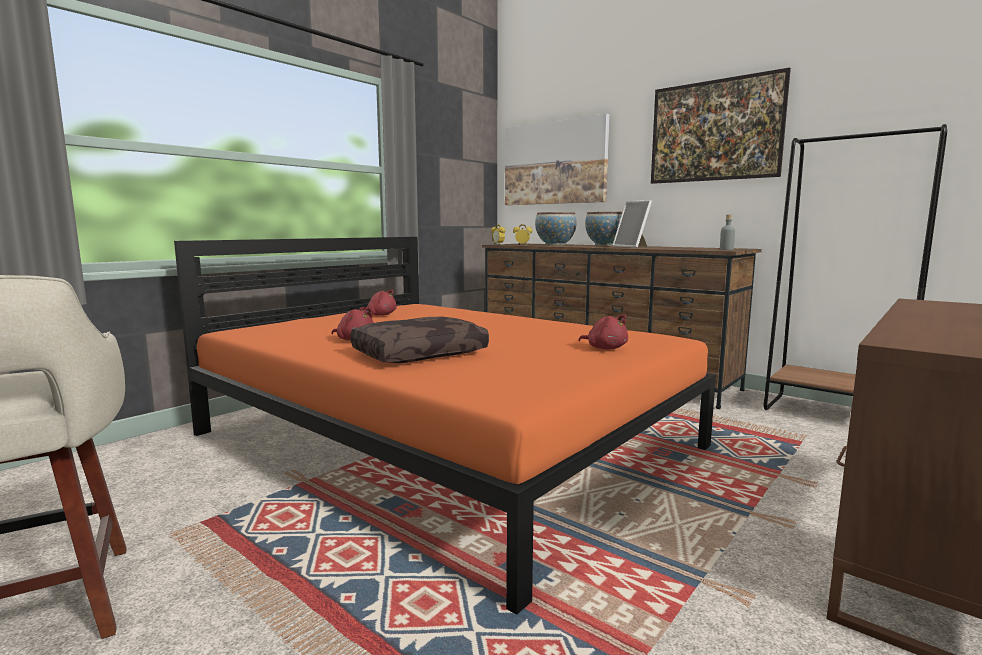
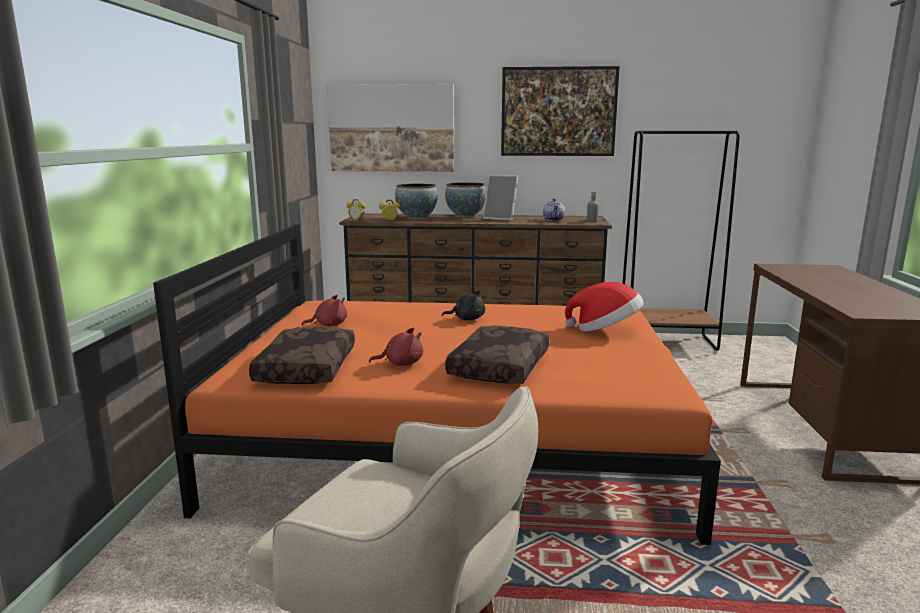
camera: 35 degrees left, 5 degrees up
(291, 332) = (305, 368): none -> brown pillow
(493, 324) = (467, 319): none -> black plush toy
(605, 348) = (605, 330): red plush toy -> hat
(685, 248) = (554, 219): none -> teapot

